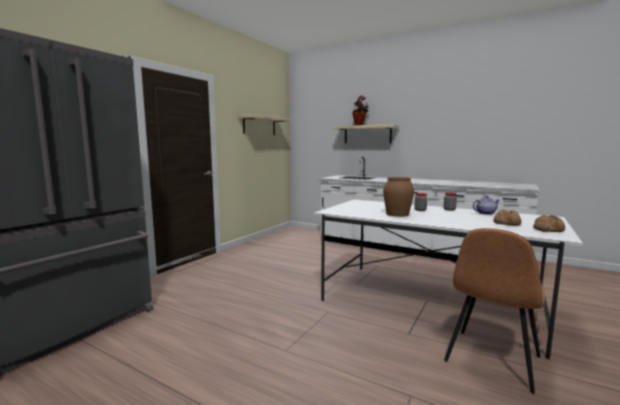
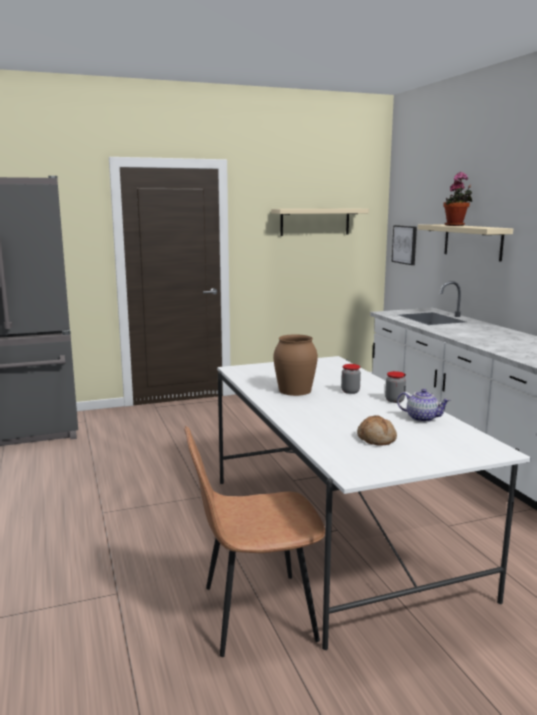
camera: 40 degrees right, 5 degrees up
(308, 141) = (405, 244): none -> picture
(548, 230) = (387, 463): bread -> none

